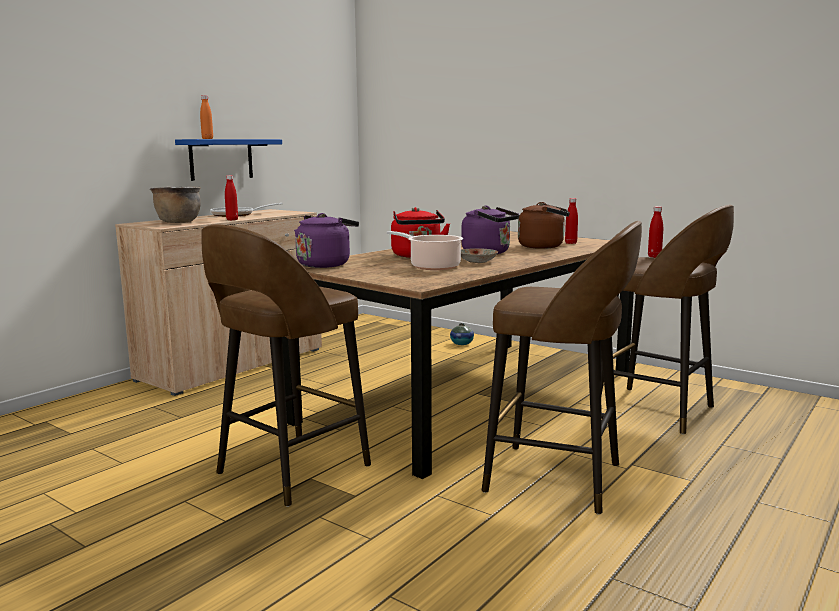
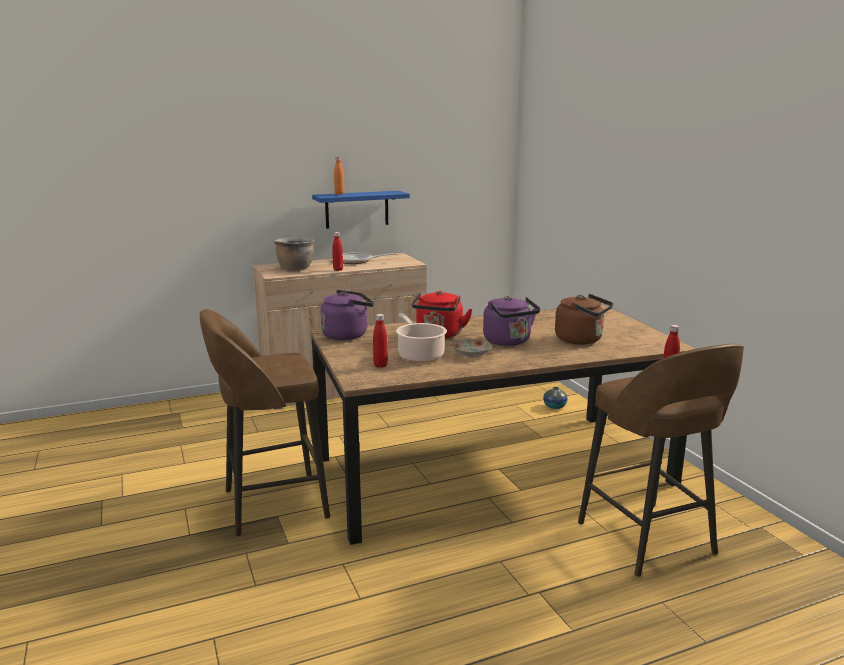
camera: 30 degrees right, 5 degrees up
(558, 479) = (454, 583): brown stool -> none
(571, 243) = (621, 338): red bottle -> red bottle (380, 365)

